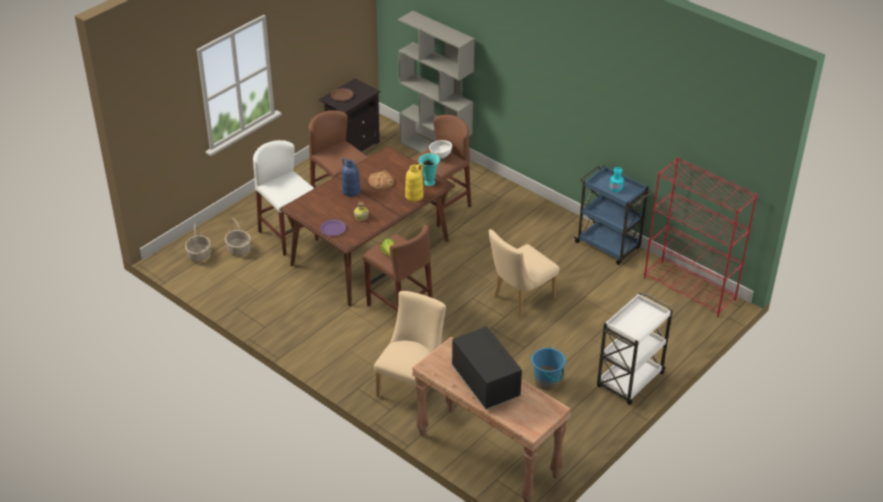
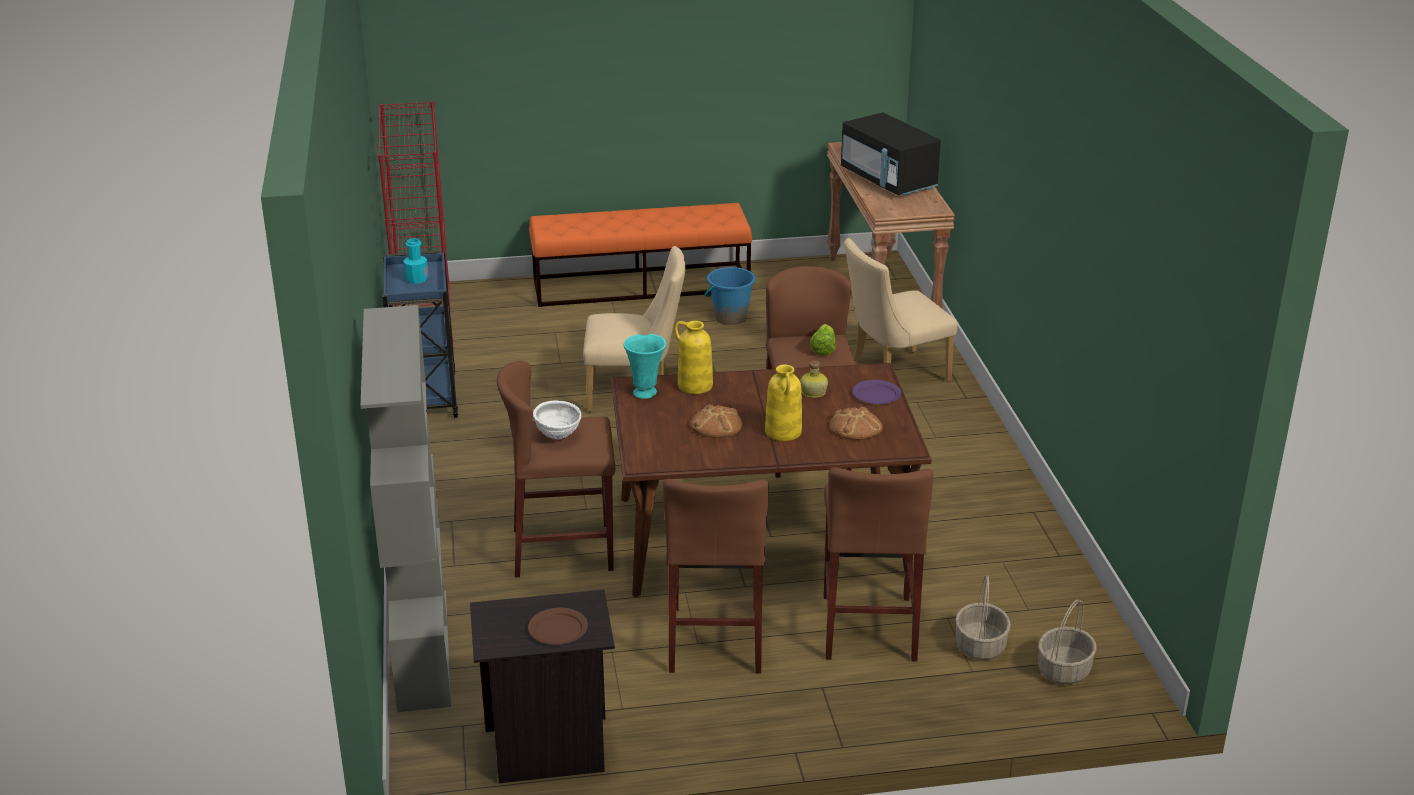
camera: 140 degrees left, 10 degrees down
(288, 236) = (868, 627): white stool -> brown stool
(324, 207) = (855, 427): none -> bread
(350, 191) = (783, 432): blue vase -> yellow vase
(485, 382) = (888, 180): black microwave -> black microwave turned 45 degrees counterclockwise
(629, 381) = (641, 285): white cart -> orange bench

